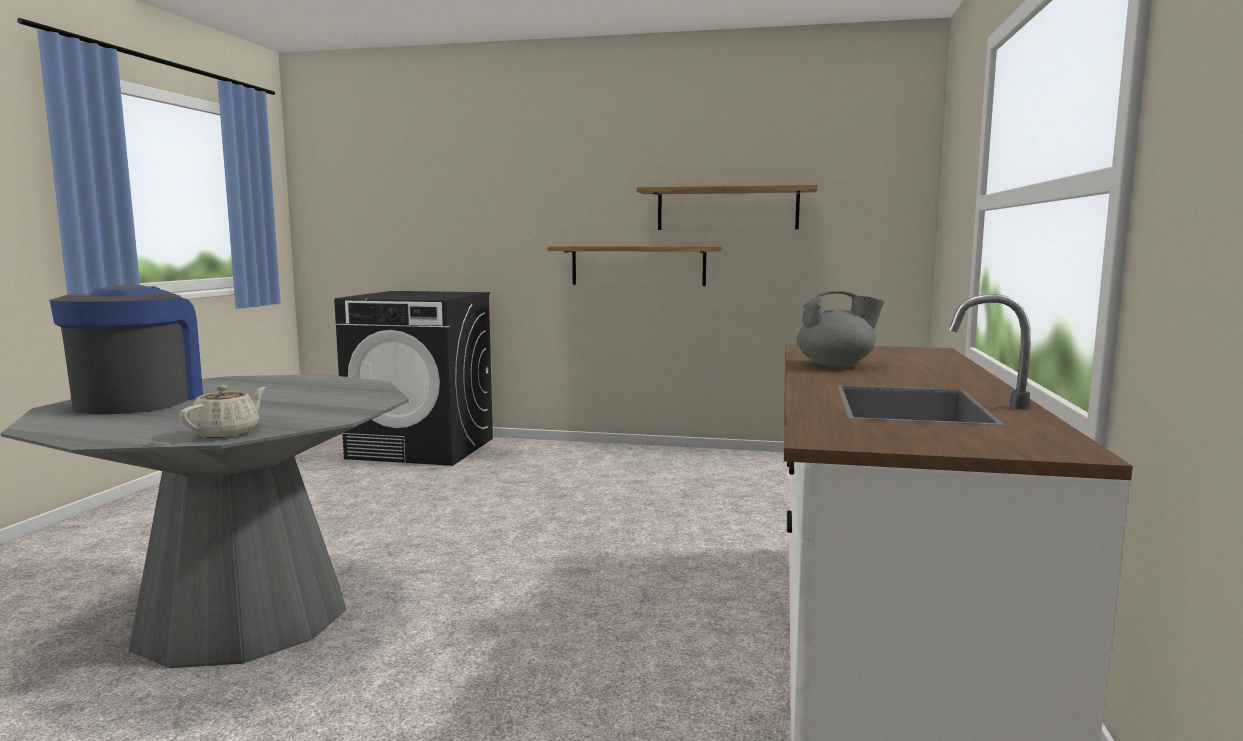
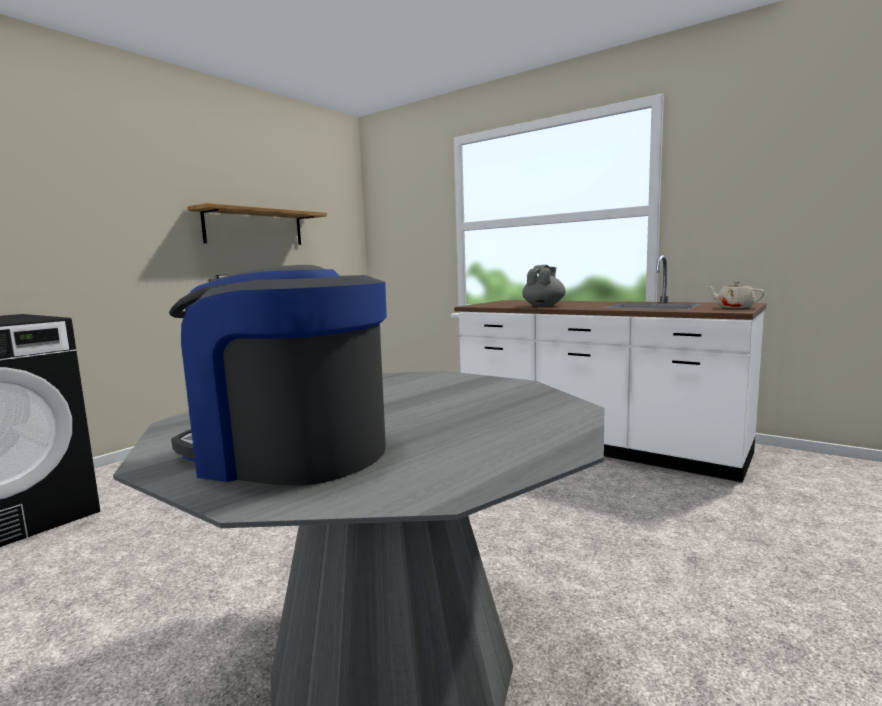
camera: 65 degrees left, 0 degrees up
(227, 433) = (554, 407): beige teapot -> beige teapot (734, 307)
(638, 265) = (189, 275): shelf -> none

